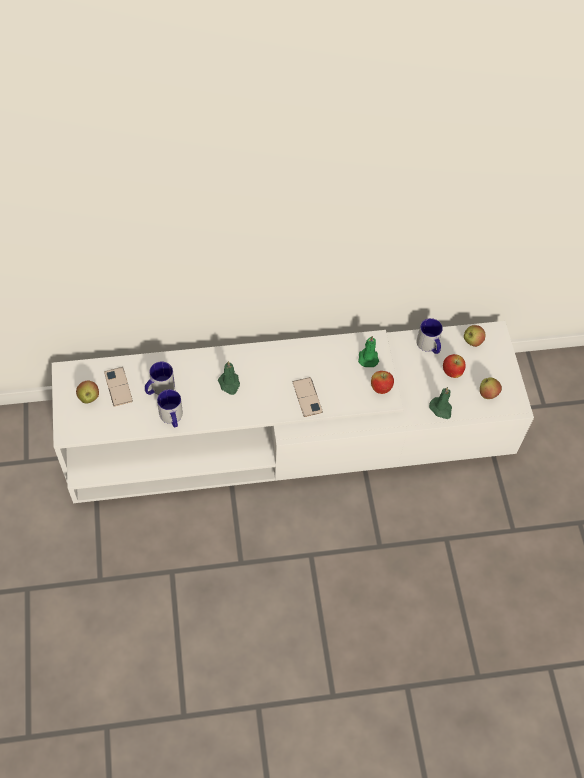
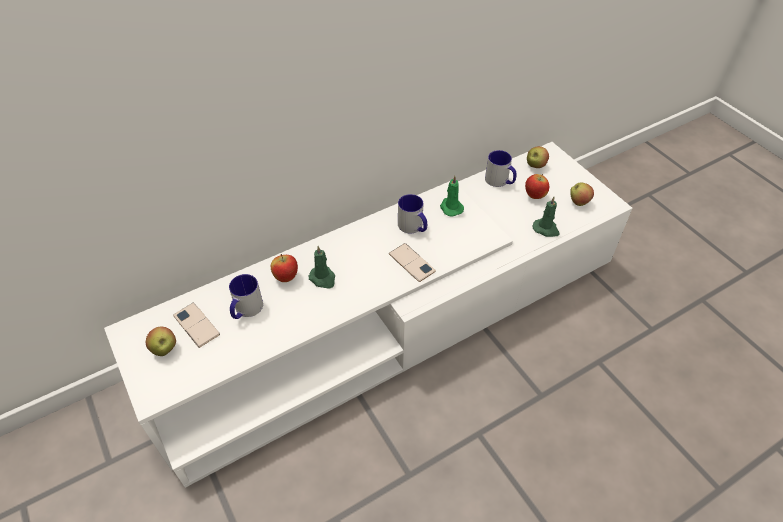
camera: 20 degrees left, 10 degrees down
(172, 417) = (274, 335): mug -> mug (413, 227)
(380, 388) = (480, 230): apple -> apple (286, 277)

